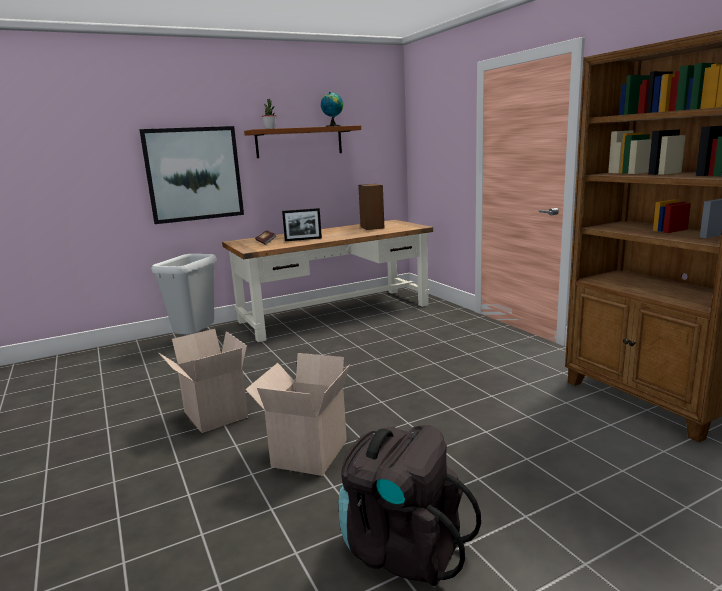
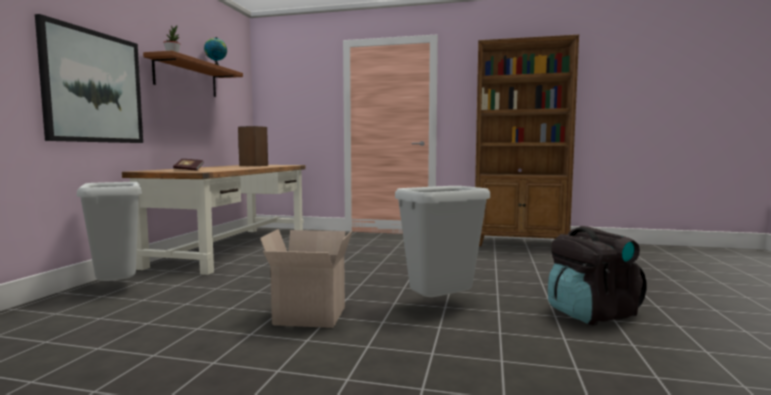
camera: 50 degrees left, 10 degrees down
(303, 239) = (222, 168): picture frame -> none
(308, 452) = (440, 306): cardboard box -> grey trash can

